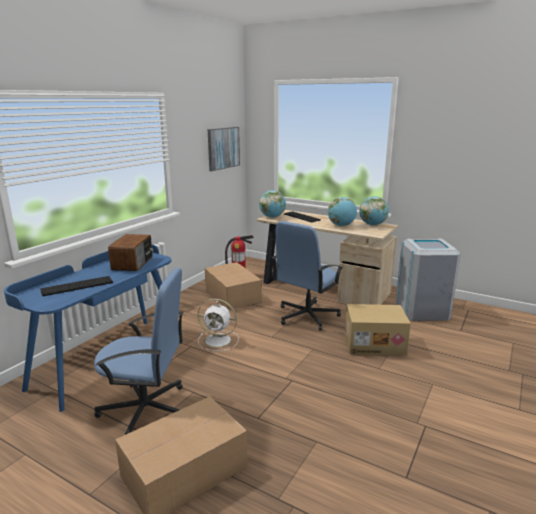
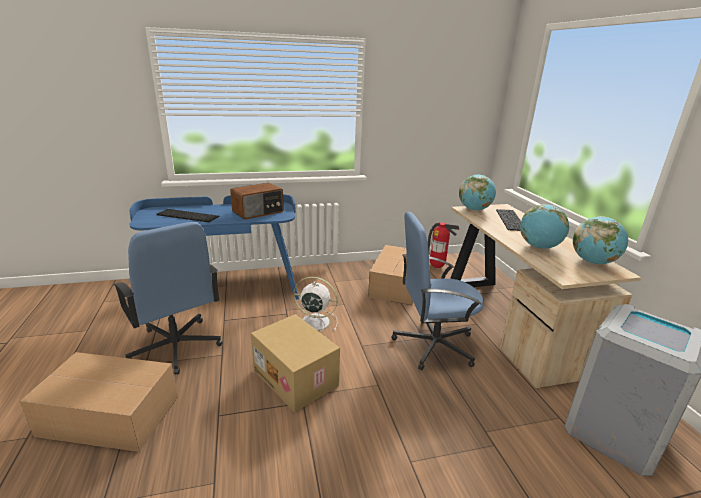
camera: 45 degrees right, 5 degrees up
(219, 340) = (313, 322): white fan -> white fan turned 135 degrees clockwise
(223, 148) = (457, 113): picture -> none
(374, 343) = (458, 428): cardboard box -> cardboard box (297, 377)

